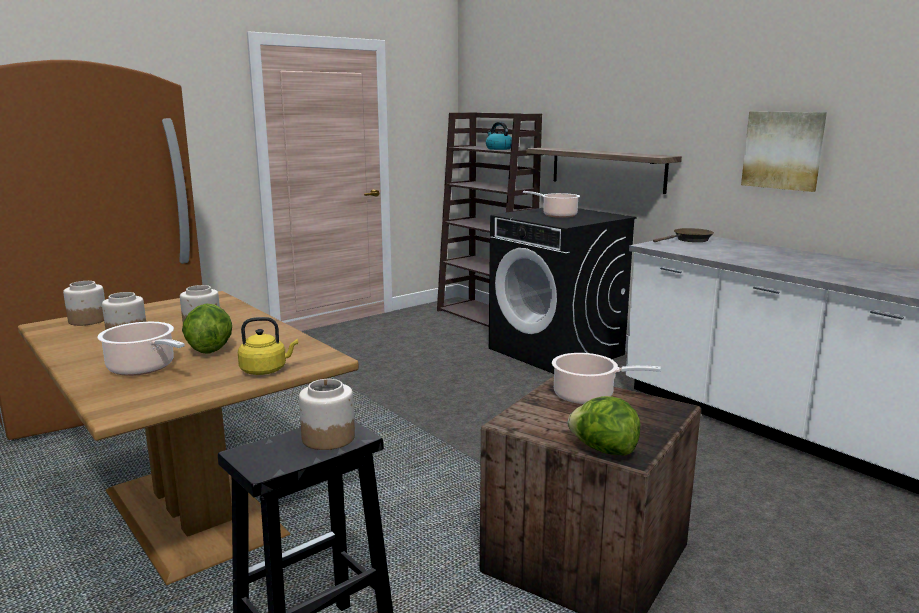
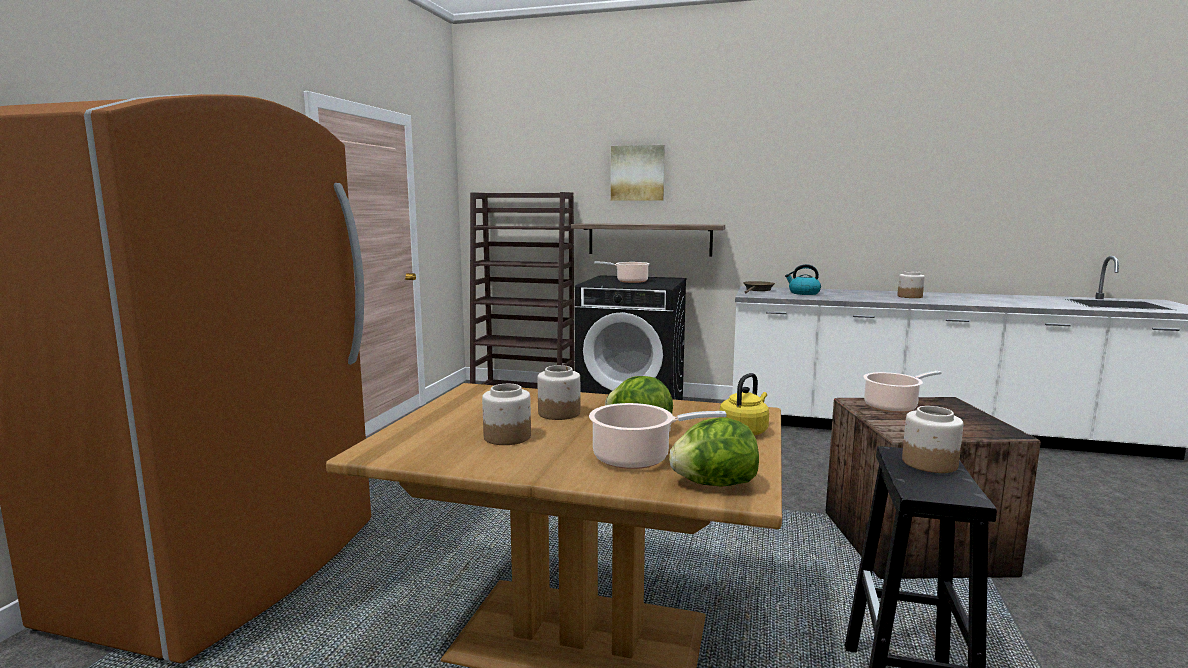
camera: 35 degrees left, 5 degrees down
(87, 320) = (409, 436): jar -> jar (909, 296)
(498, 149) = (530, 226): kettle -> kettle (803, 293)
(603, 450) = (989, 434): lettuce -> lettuce (714, 484)
(783, 150) = (814, 215): picture -> picture (637, 173)

